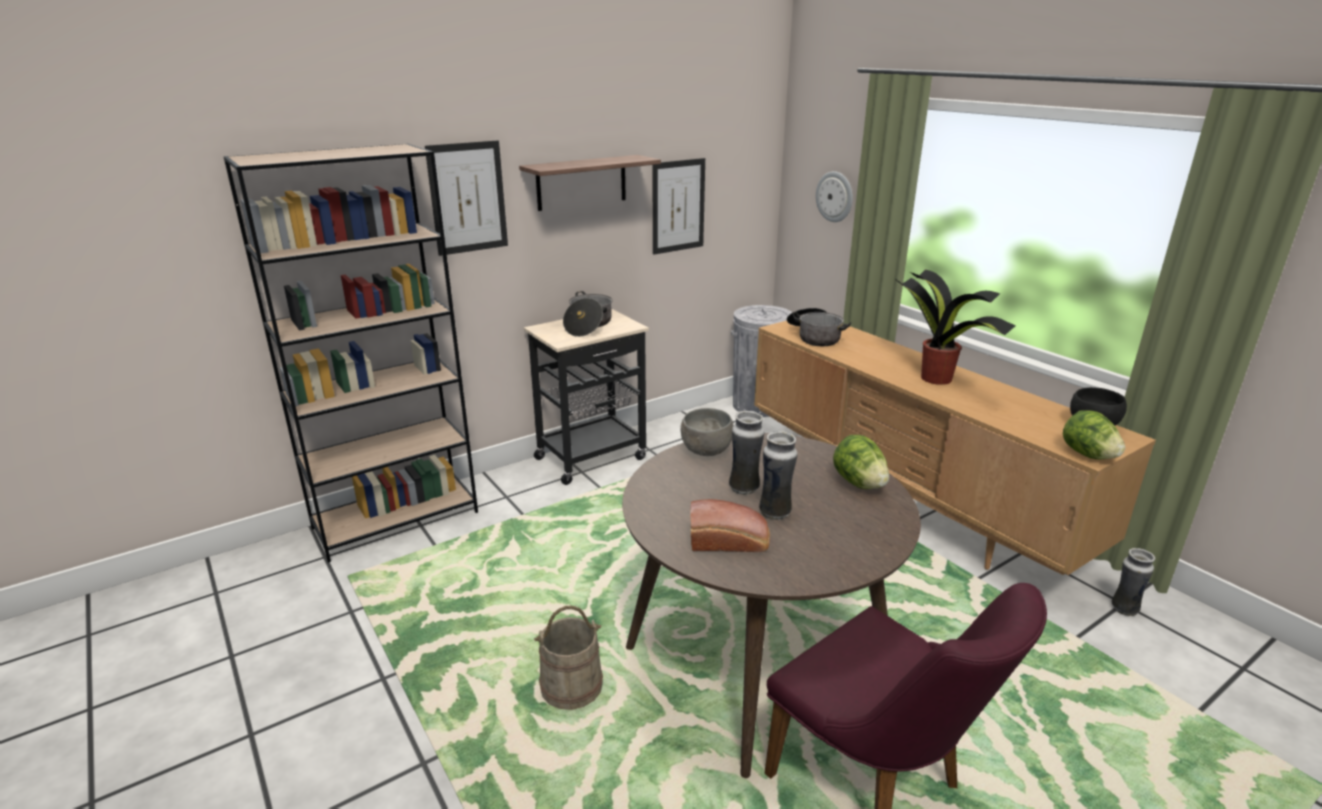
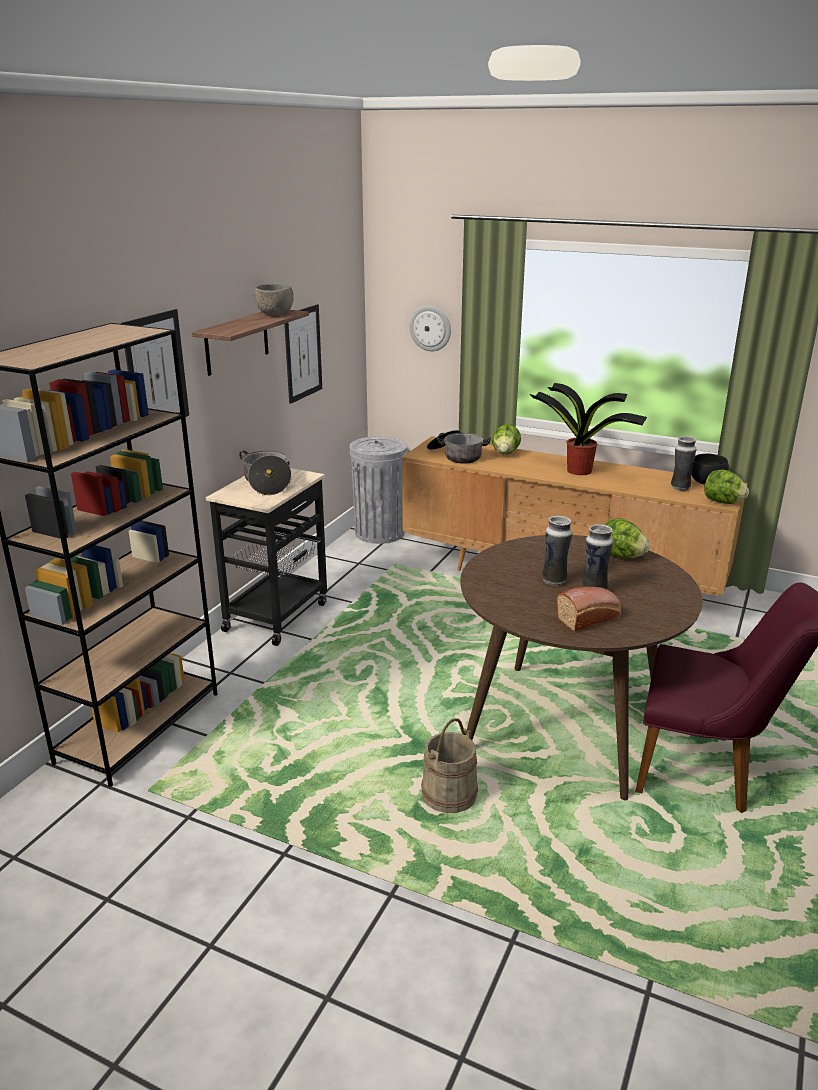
camera: 30 degrees left, 0 degrees up
(705, 451) = (494, 562): grey bowl -> grey bowl (274, 314)
(872, 344) = (505, 453): none -> lettuce
(1123, 609) = (747, 611): vase -> vase (680, 488)

